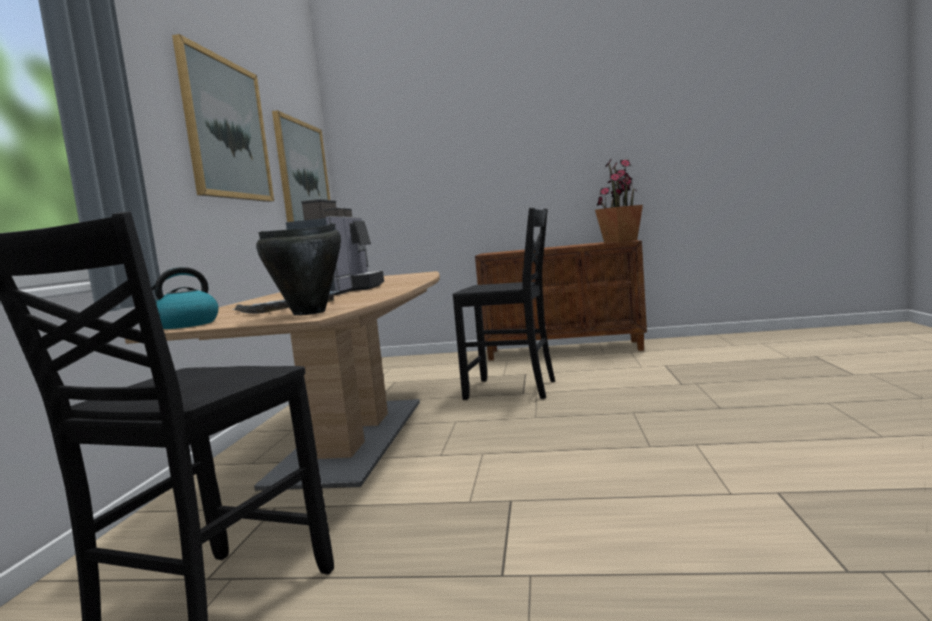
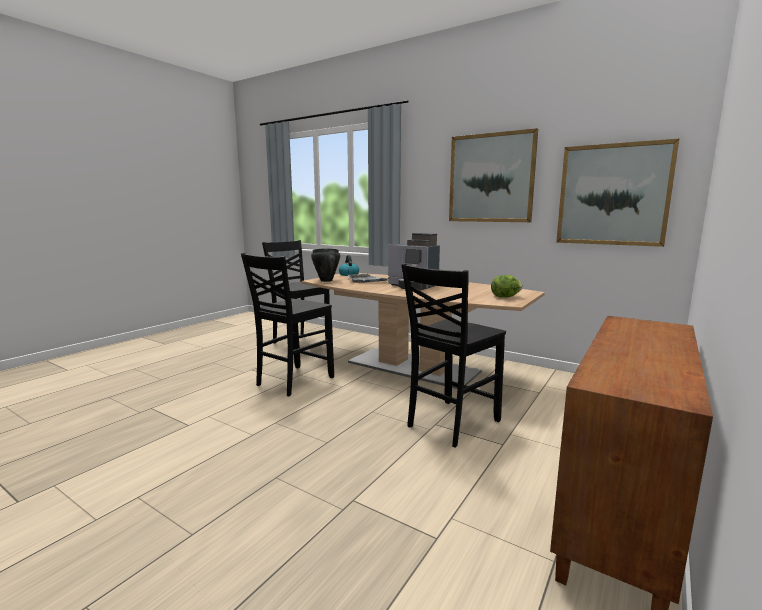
camera: 115 degrees right, 5 degrees up
(390, 276) = (505, 297): none -> lettuce
(508, 494) = (293, 381): none -> black chair
(620, 241) = (619, 382): potted plant -> none

